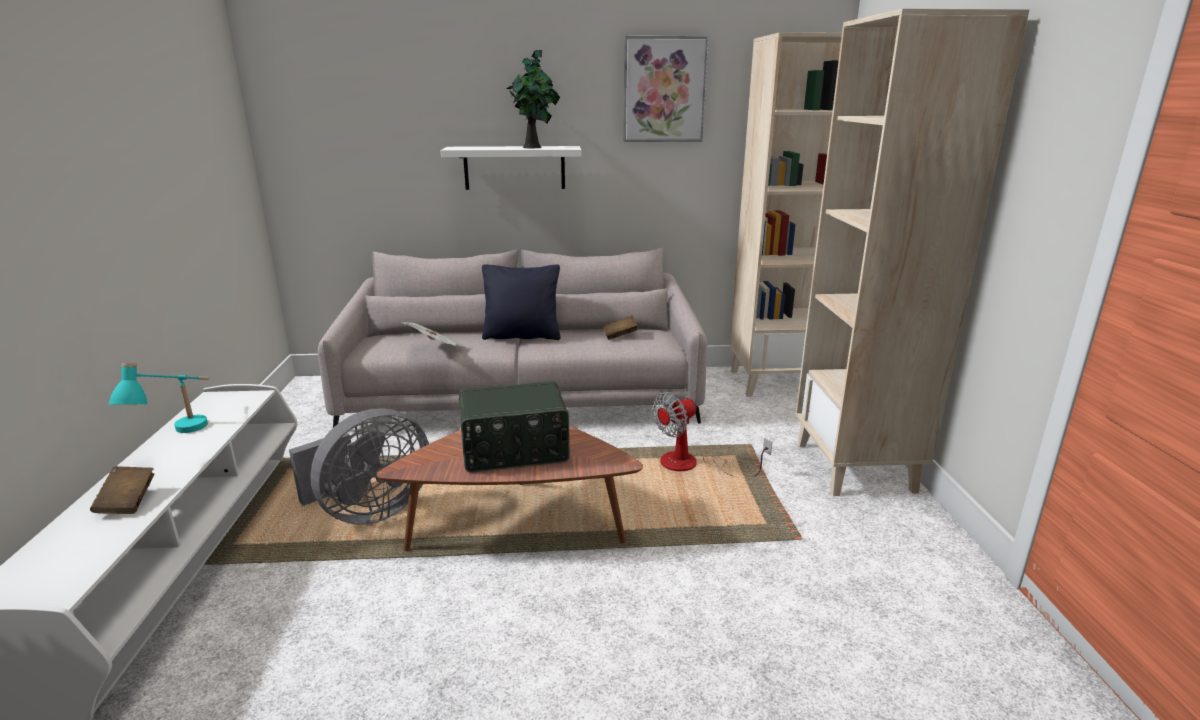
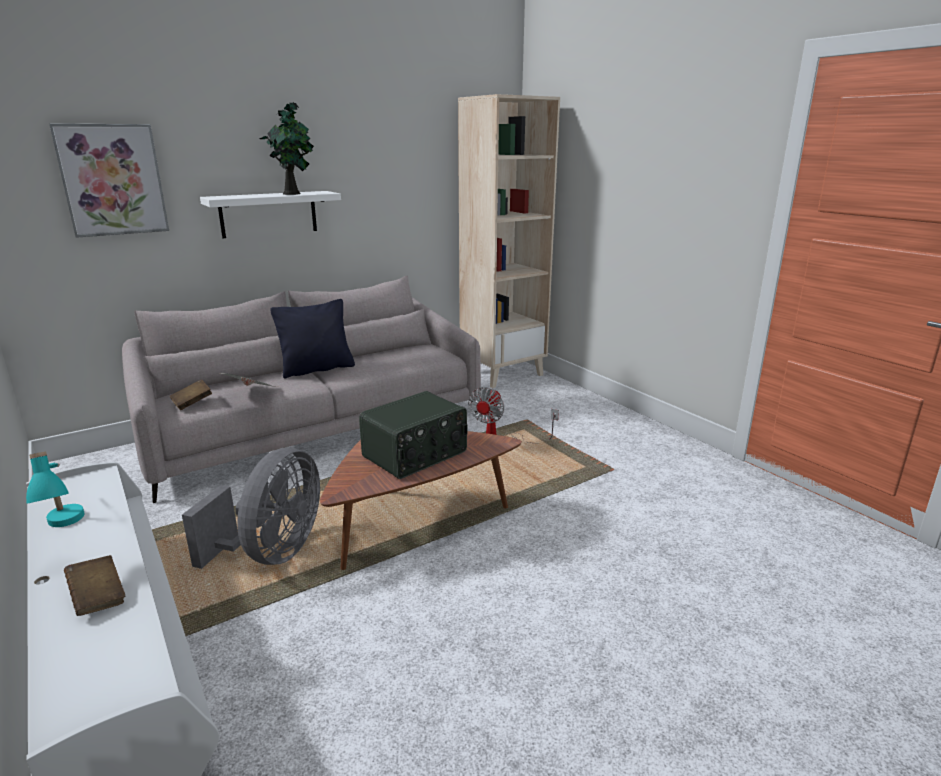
camera: 30 degrees left, 0 degrees up
(620, 336) = (400, 354): brown book -> brown book (192, 403)
(664, 90) = (392, 139): picture -> picture (112, 180)
(855, 467) = (603, 417): beige bookcase -> none

